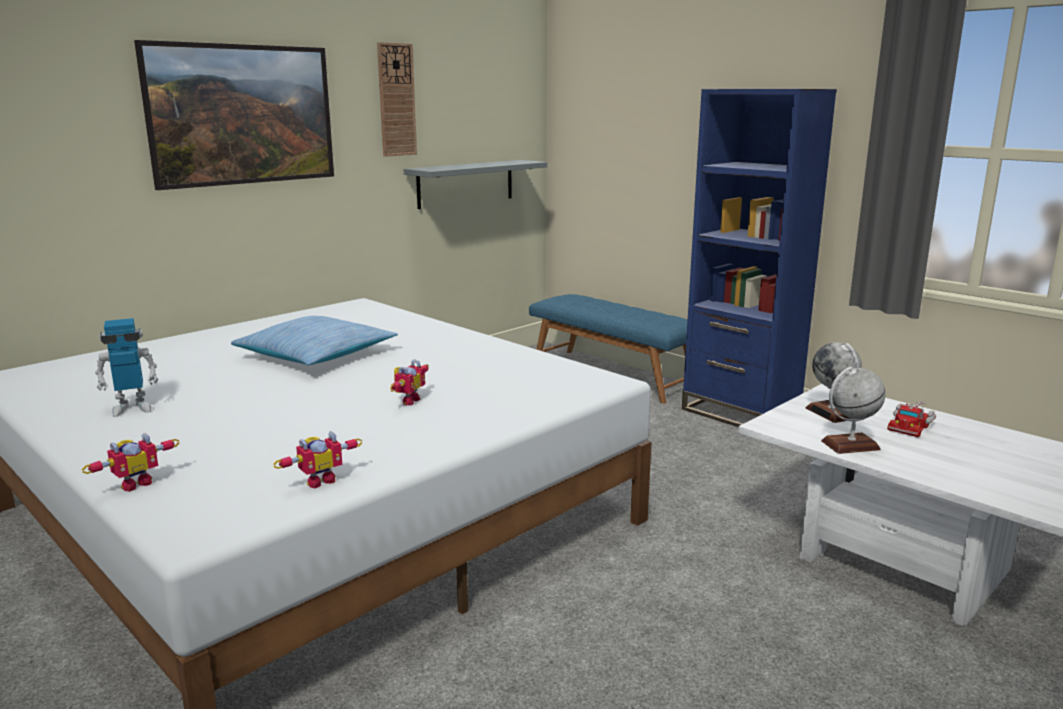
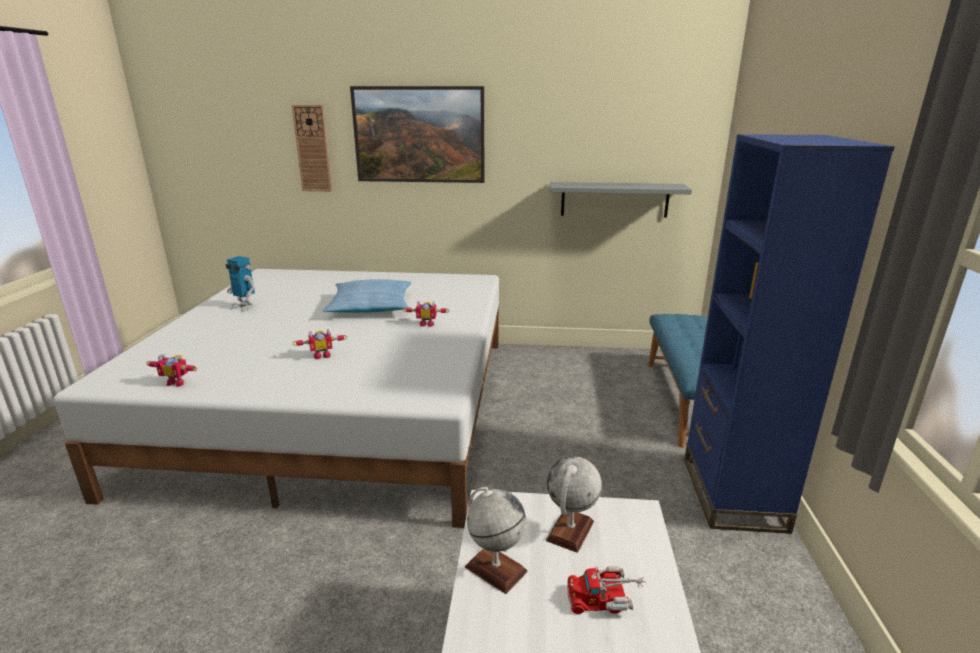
camera: 50 degrees right, 5 degrees up
(135, 483) = (149, 347): toy robot -> toy robot (427, 324)
(396, 100) = (548, 126): wall clock -> wall clock (313, 149)

